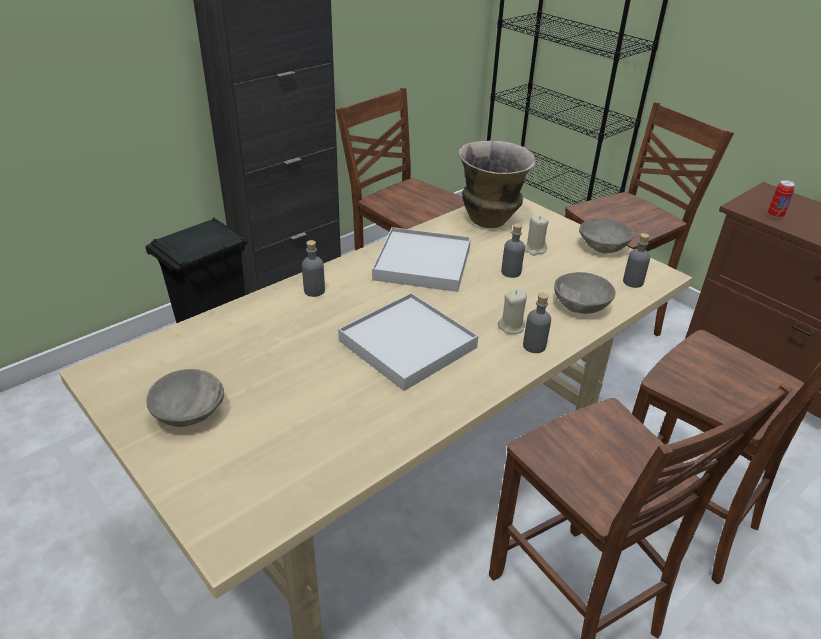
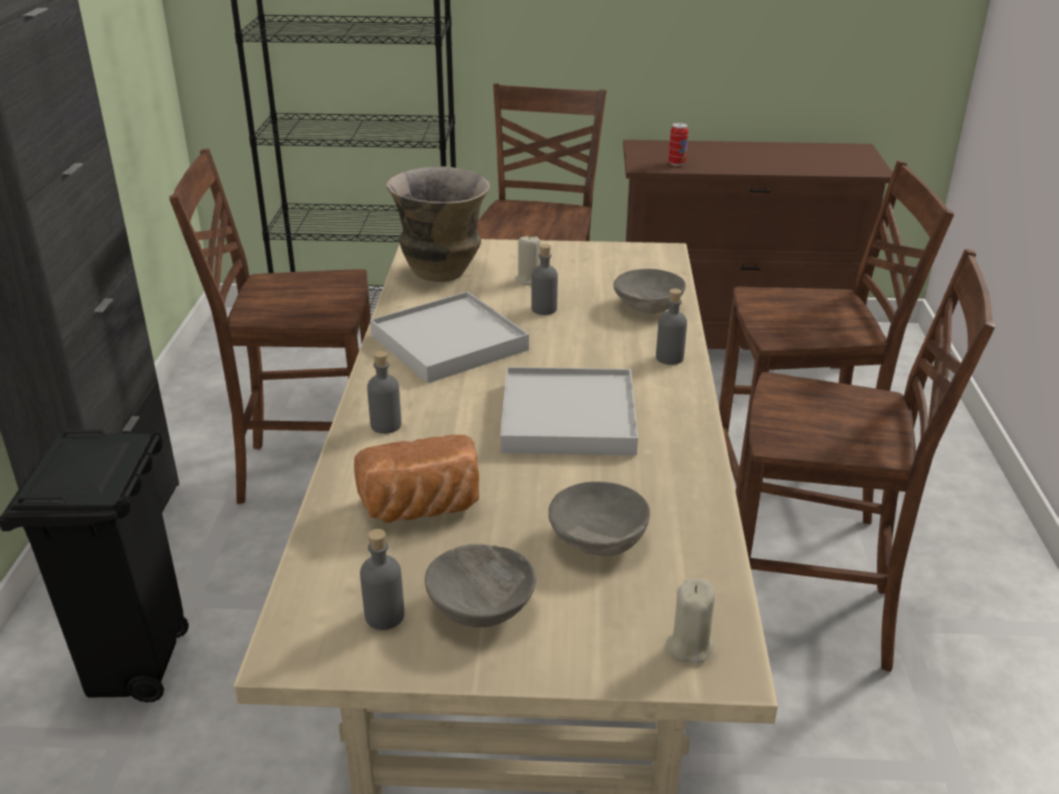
camera: 45 degrees left, 5 degrees down
(254, 344) = (422, 509): none -> bread
(511, 327) = (625, 353): beige candle -> beige candle (689, 646)
(603, 247) = (582, 250): grey bowl -> grey bowl (599, 540)
(633, 282) = (652, 268): grey bottle -> grey bottle (384, 616)

